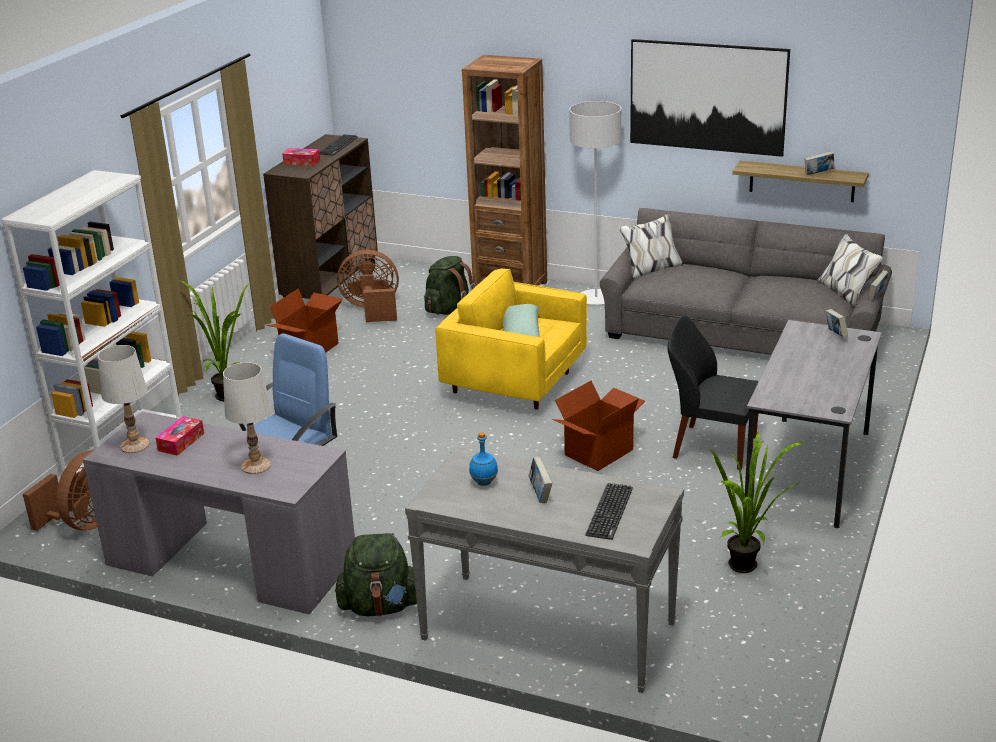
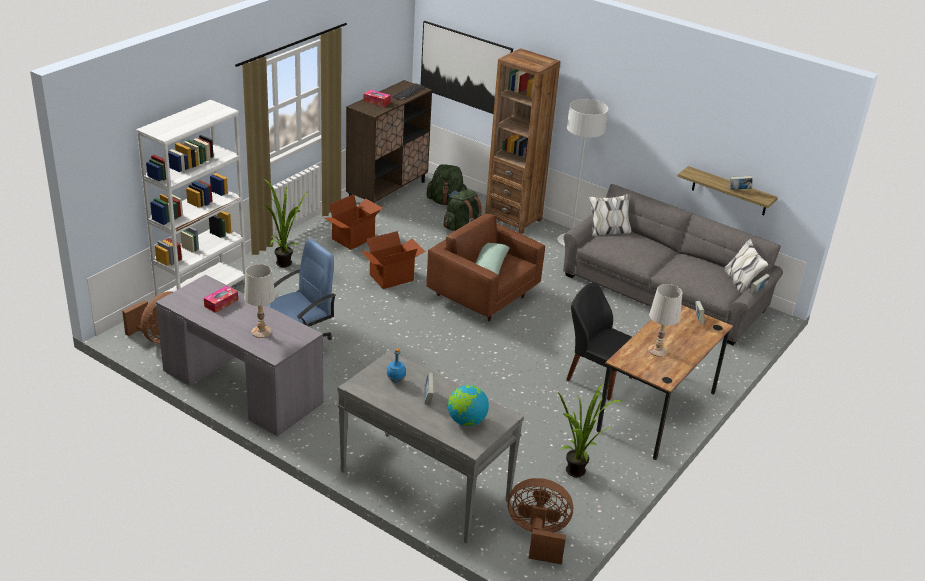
camera: 10 degrees right, 5 degrees up
(134, 446) = (191, 299): white table lamp -> white table lamp (658, 351)
(372, 310) = (408, 216): brown fan -> brown fan (538, 536)
(380, 606) = (324, 442): green backpack -> green backpack (446, 202)
(515, 383) = (483, 297): yellow armchair -> brown armchair
(598, 452) = (516, 363): cardboard box -> cardboard box (391, 277)
(609, 512) = (466, 421): keyboard -> globe
(707, 97) = (672, 115): picture -> picture (465, 69)
(808, 470) = (657, 411): grey desk -> brown desk

